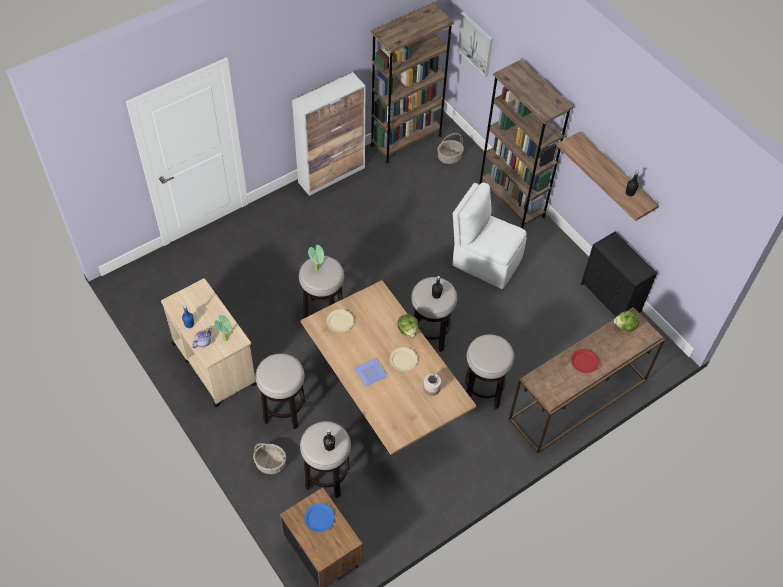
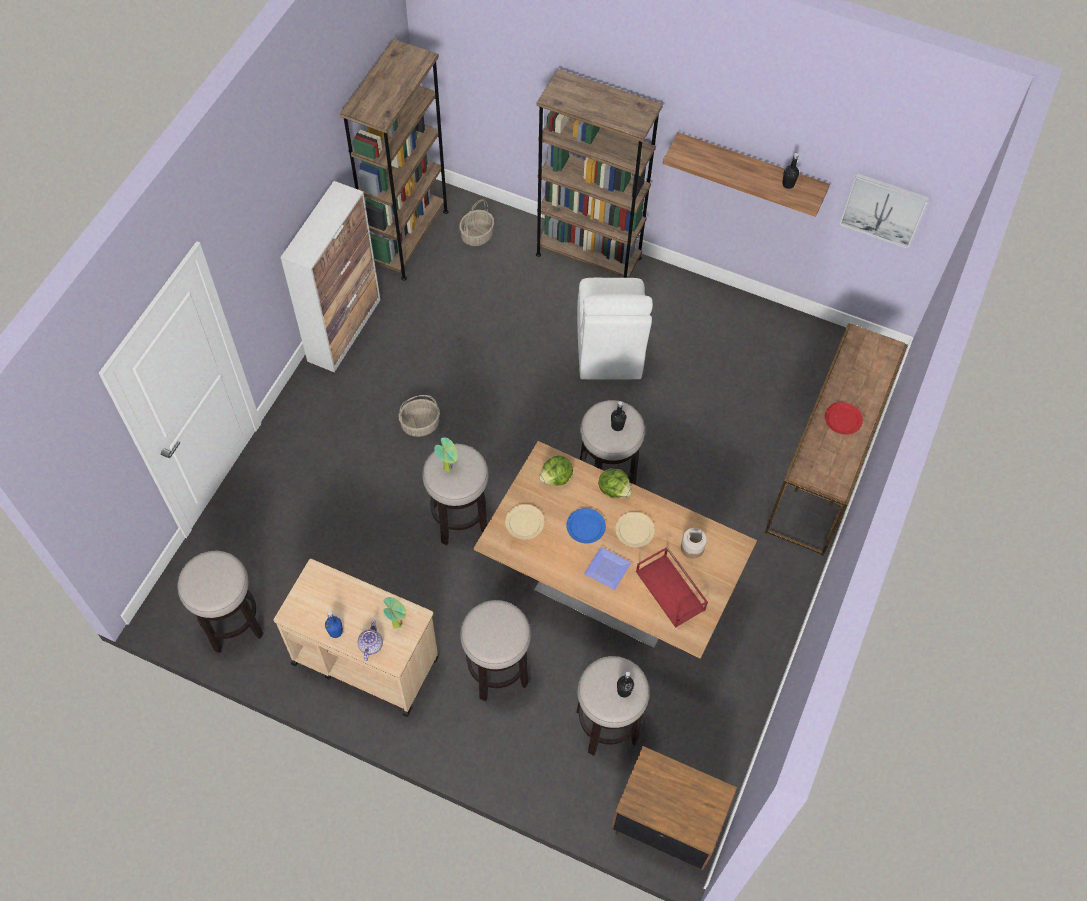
camera: 30 degrees left, 5 degrees up
(270, 463) = (526, 748): basket -> basket (420, 425)
(319, 518) = (666, 786): blue plate -> blue plate (586, 526)
(400, 406) = (671, 590): none -> red tray
(475, 43) = (467, 71): picture -> picture (883, 209)
(483, 392) = (714, 514): stool -> stool (233, 624)
(485, 261) = (608, 349): white chair -> white chair turned 90 degrees counterclockwise
(611, 298) = (780, 322): black dresser -> none
(625, 326) = (858, 352): lettuce -> lettuce (556, 478)

